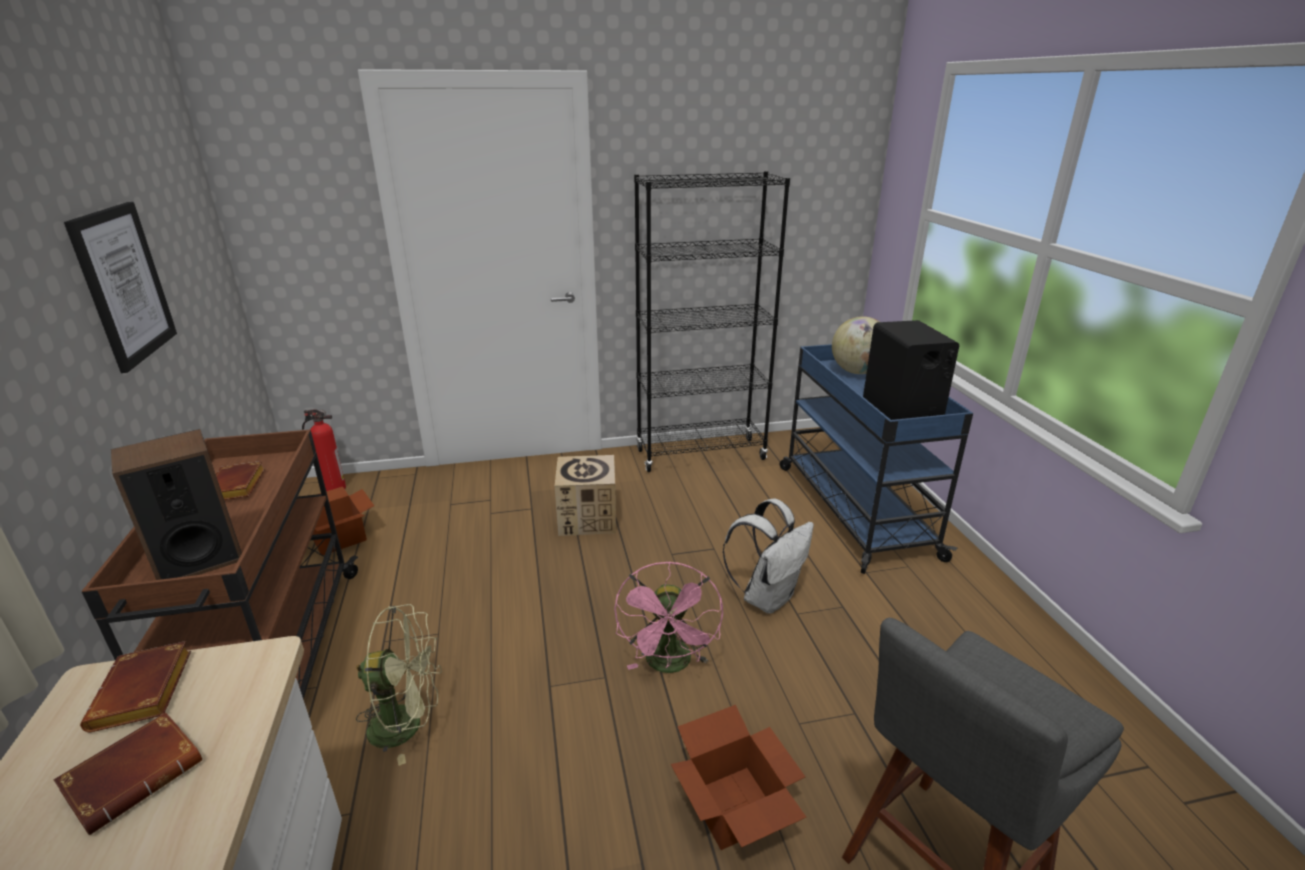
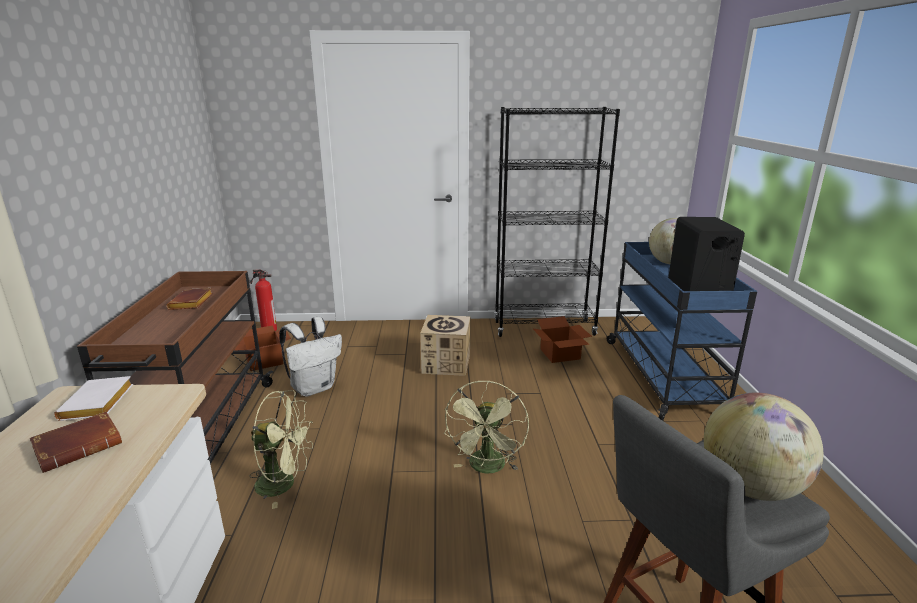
camera: 10 degrees right, 5 degrees down
(124, 285) = (137, 159): picture -> none
(145, 694) = (98, 404): brown book -> white book
(199, 559) = (156, 340): speaker -> none
(670, 665) = (487, 468): pink fan -> green fan
(734, 809) = (515, 573): cardboard box -> cardboard box (560, 354)
(767, 597) = (576, 430): white backpack -> white backpack (314, 387)
(1034, 702) = (750, 486): none -> globe

